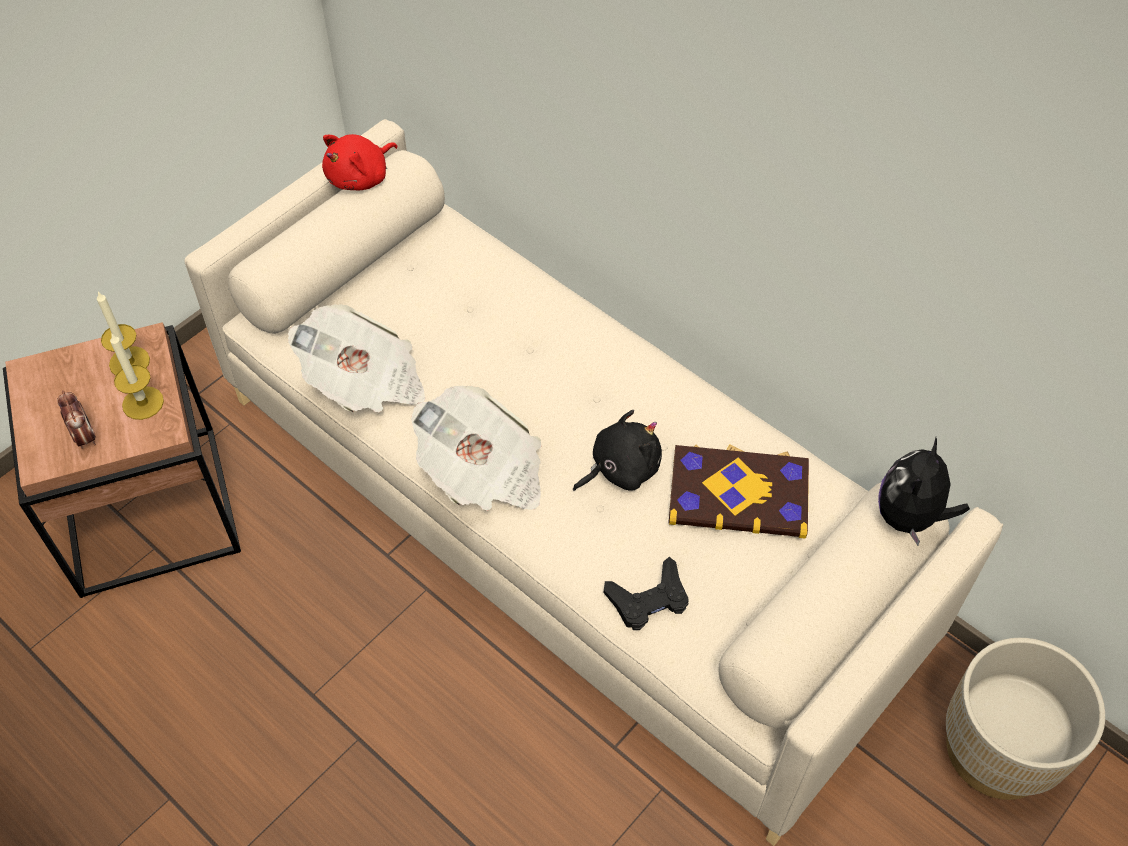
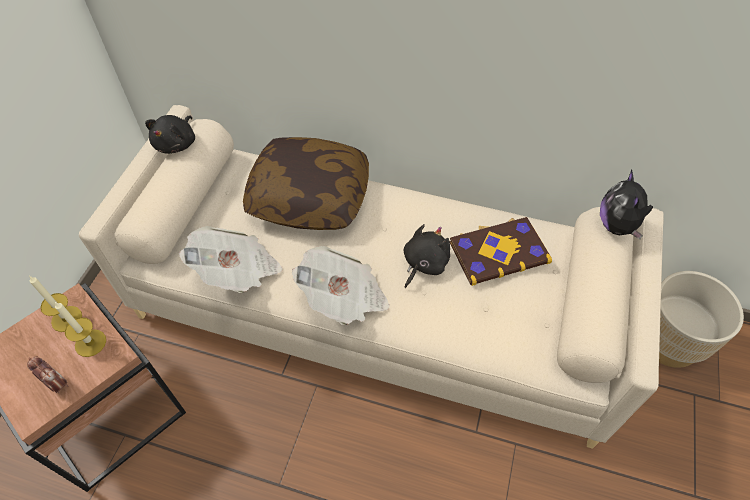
camera: 25 degrees left, 0 degrees up
(361, 177) = (177, 144): red plush toy -> black plush toy
(514, 315) = (309, 197): none -> pillow
(648, 599) = (486, 336): black game controller -> none

